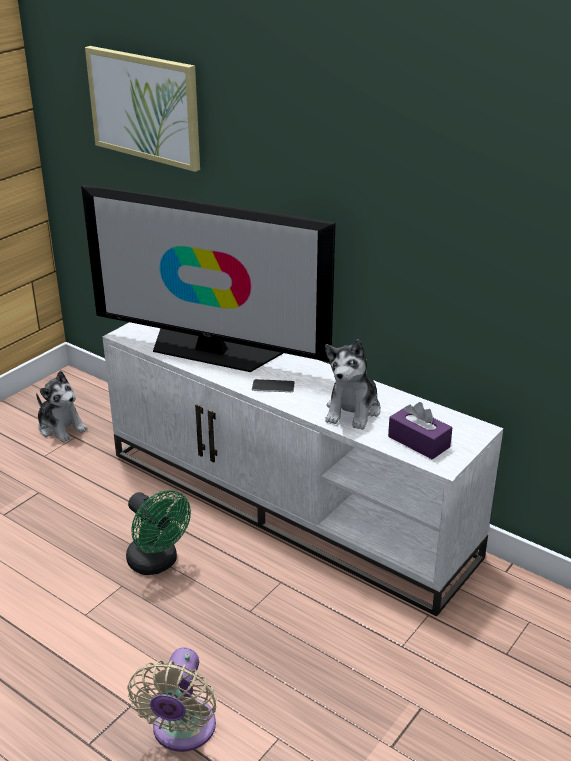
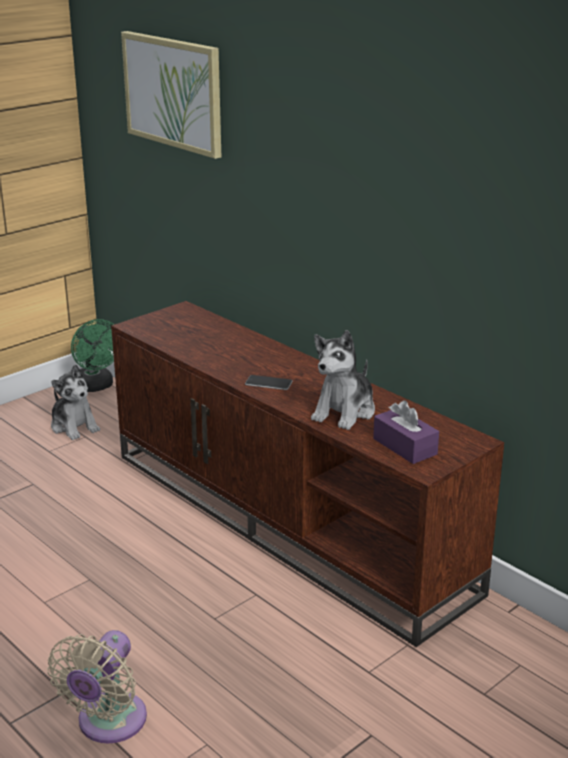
camera: 10 degrees right, 5 degrees down
(157, 563) = (132, 562): green fan -> green fan (96, 386)
(211, 351) = (216, 346): television -> none
(290, 503) = (289, 520): white tv stand -> brown tv stand

